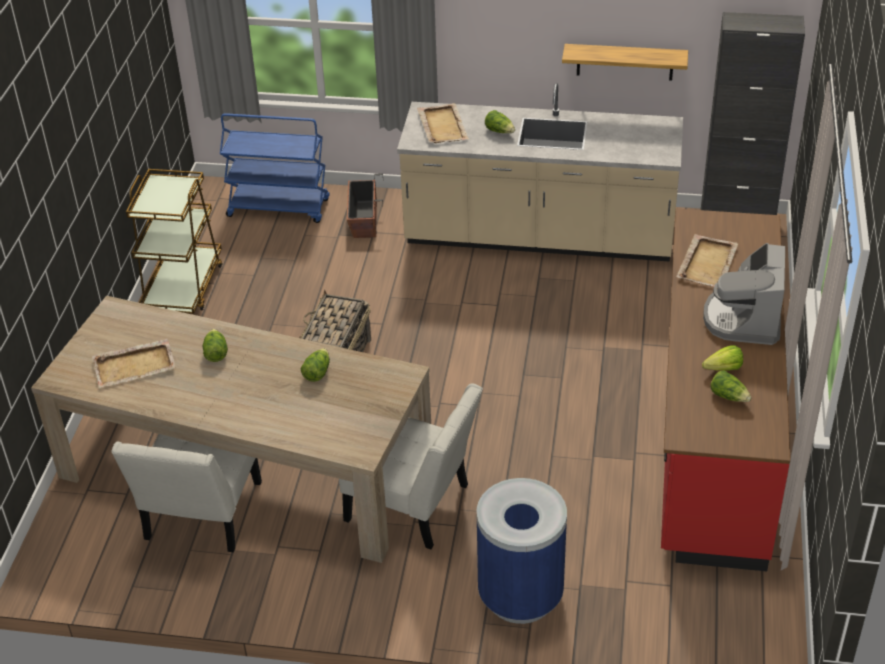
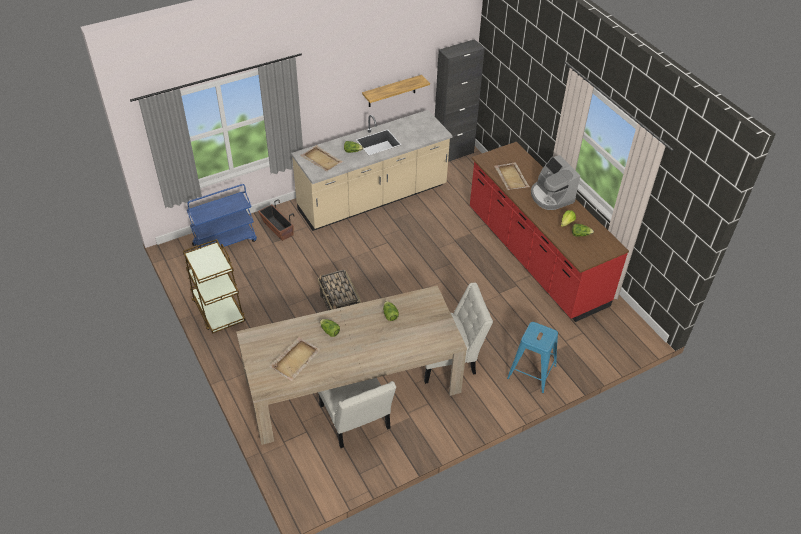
camera: 40 degrees left, 5 degrees up
(520, 596) = (532, 372): blue trash can -> blue stool

